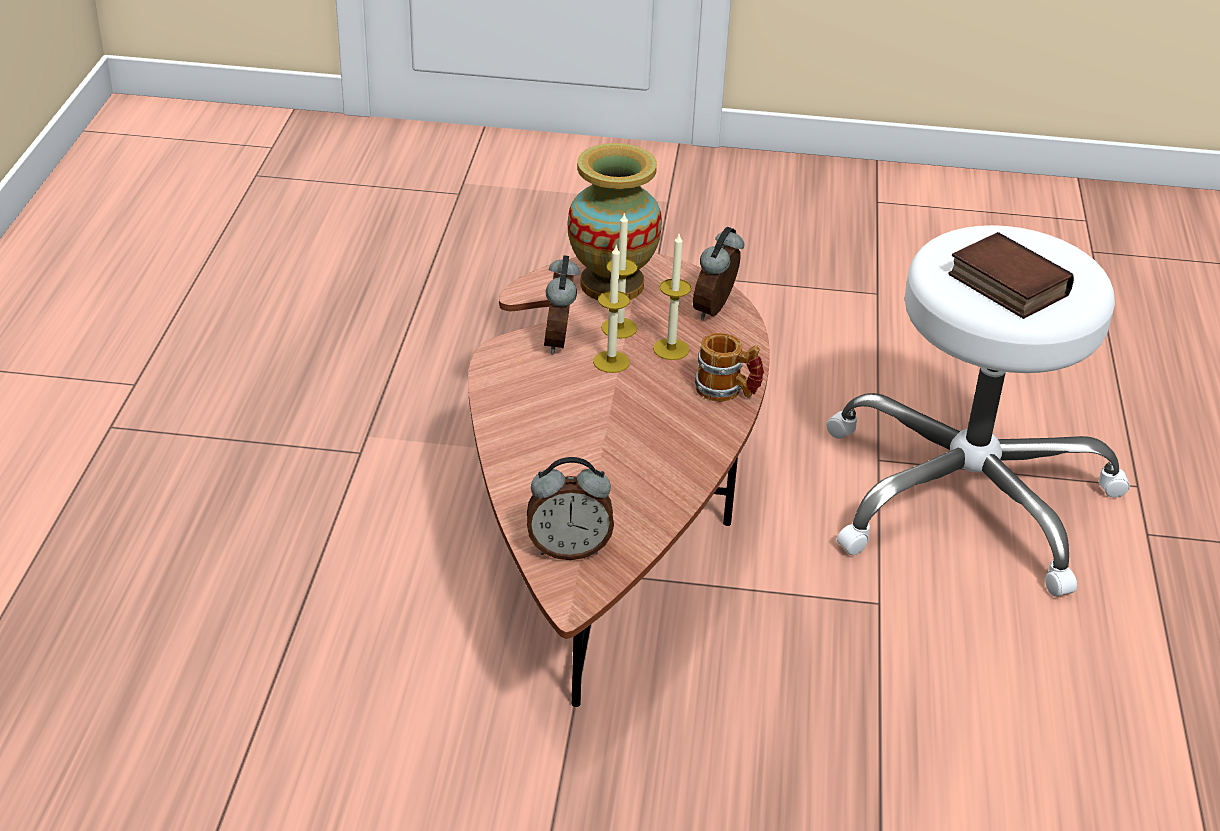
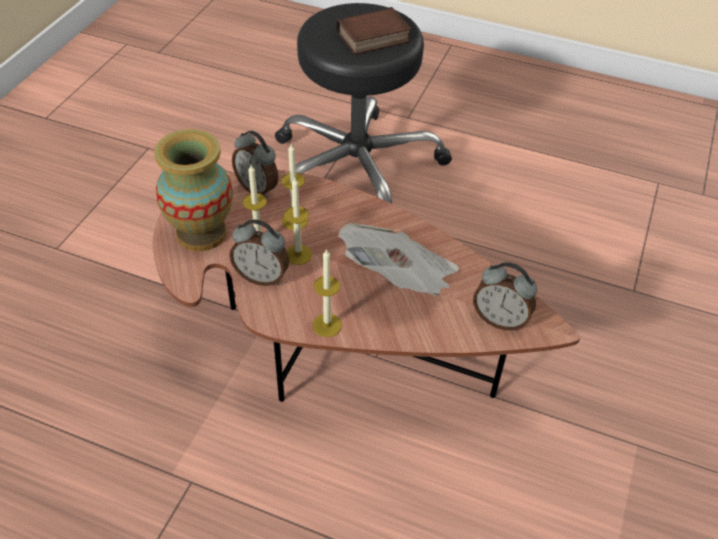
camera: 75 degrees left, 10 degrees up
(502, 402) = (327, 325): none -> candle
(569, 549) = (500, 320): alarm clock -> alarm clock turned 105 degrees clockwise
(605, 451) = (400, 279): none -> newspaper
(727, 391) = (352, 205): mug -> none
(967, 494) = (355, 170): white stool -> black stool

